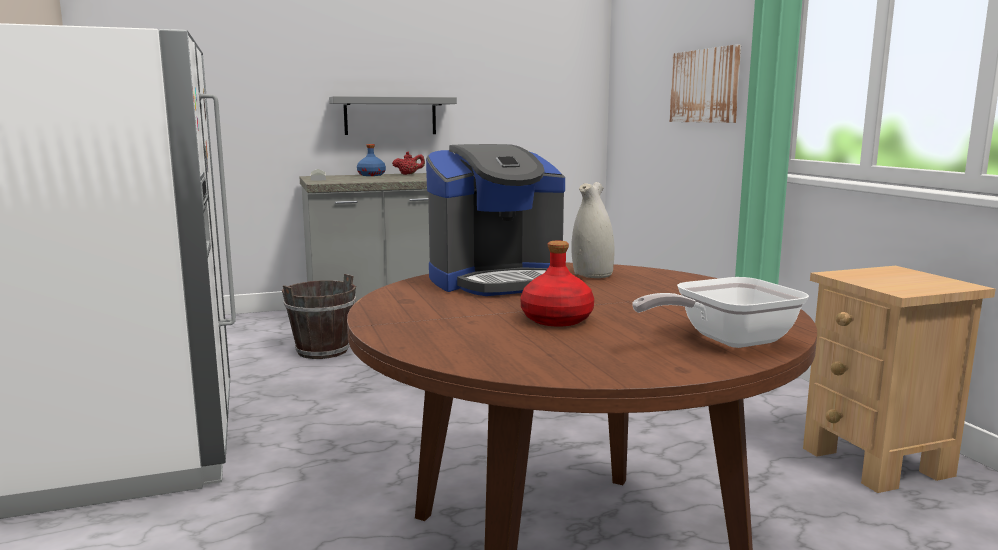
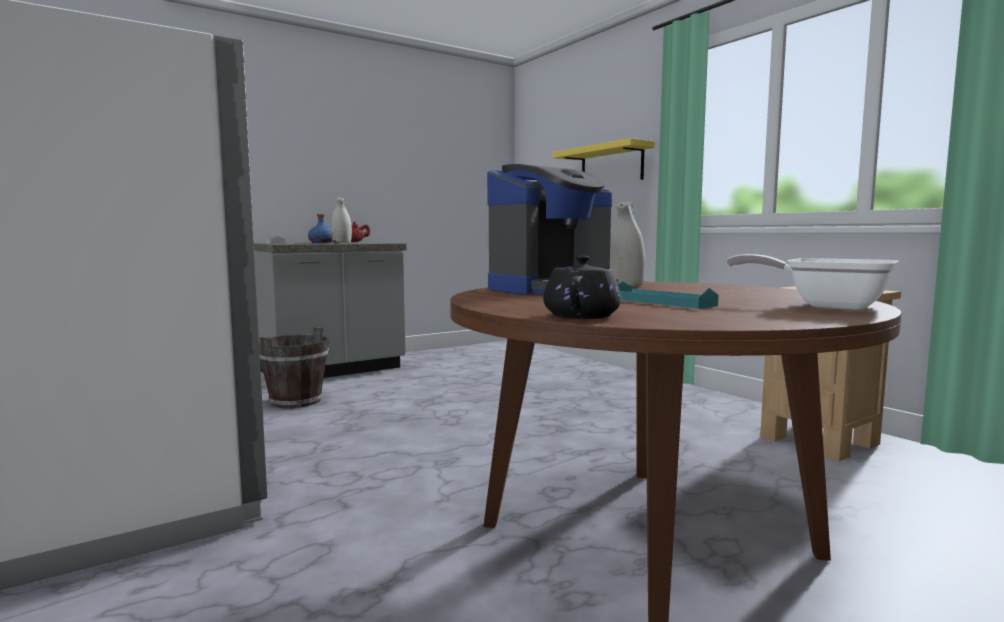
camera: 15 degrees left, 5 degrees down
(386, 179) = (341, 243): none -> white vase
(390, 116) = (335, 190): grey shelf -> none
(426, 342) = (582, 316): none -> black teapot
(557, 319) = (662, 302): red bottle -> turquoise tray
(705, 86) = (611, 165): picture -> yellow shelf
(725, 341) = (825, 305): frying pan -> frying pan turned 75 degrees clockwise

